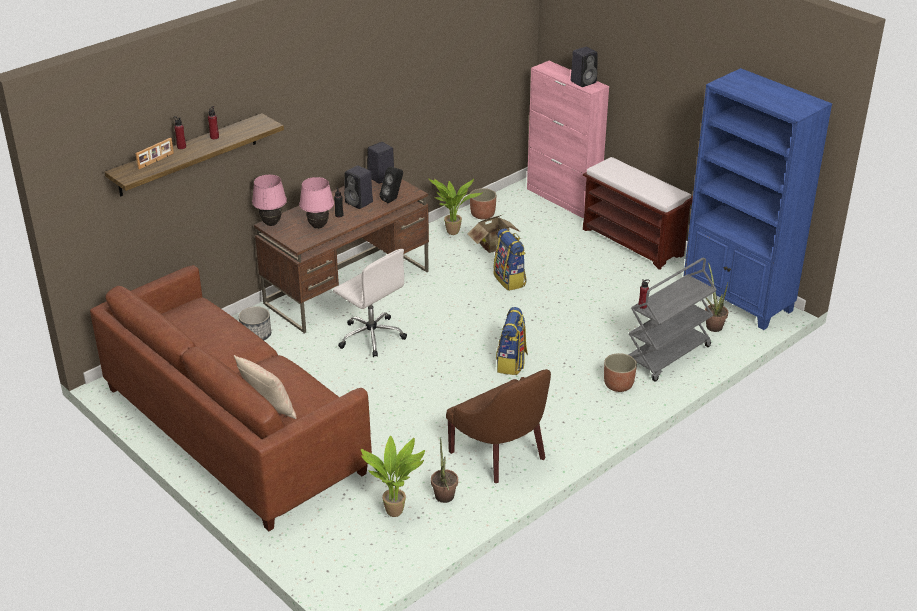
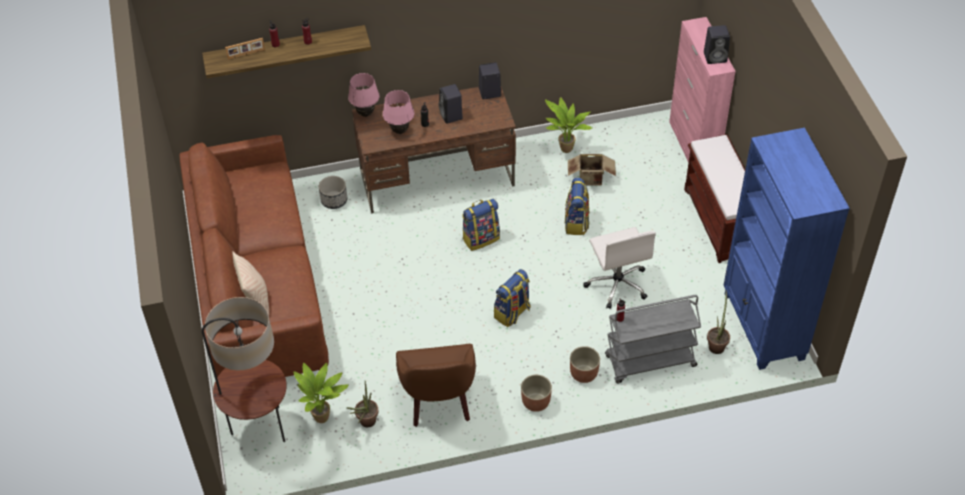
camera: 30 degrees right, 15 degrees up
(334, 546) = (260, 428): none -> floor lamp
(371, 336) = (420, 237): white office chair -> white office chair (617, 284)
(393, 199) = (481, 122): black speaker -> none
(431, 318) = (481, 238): none -> backpack
(482, 215) = (607, 138): planter -> planter (535, 402)

